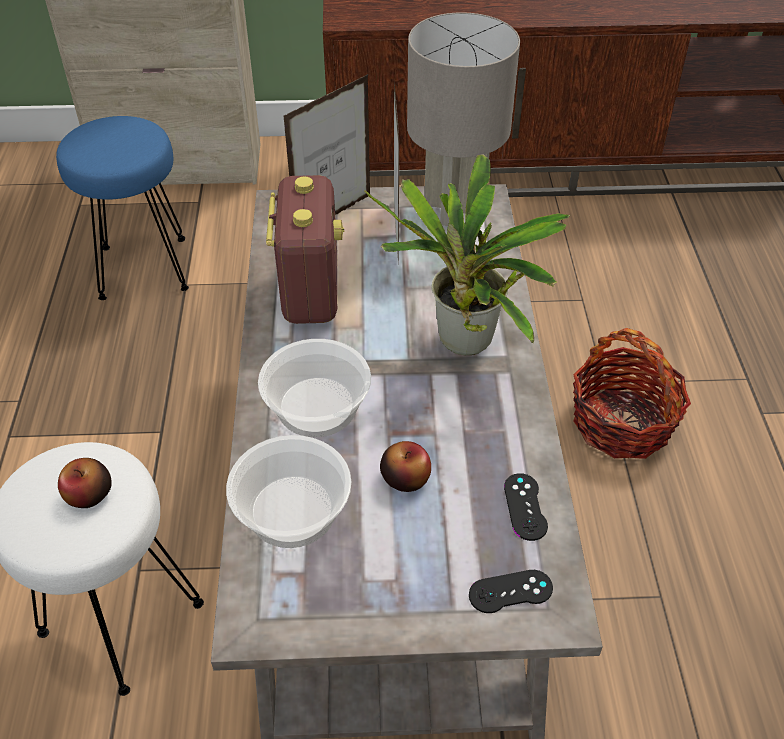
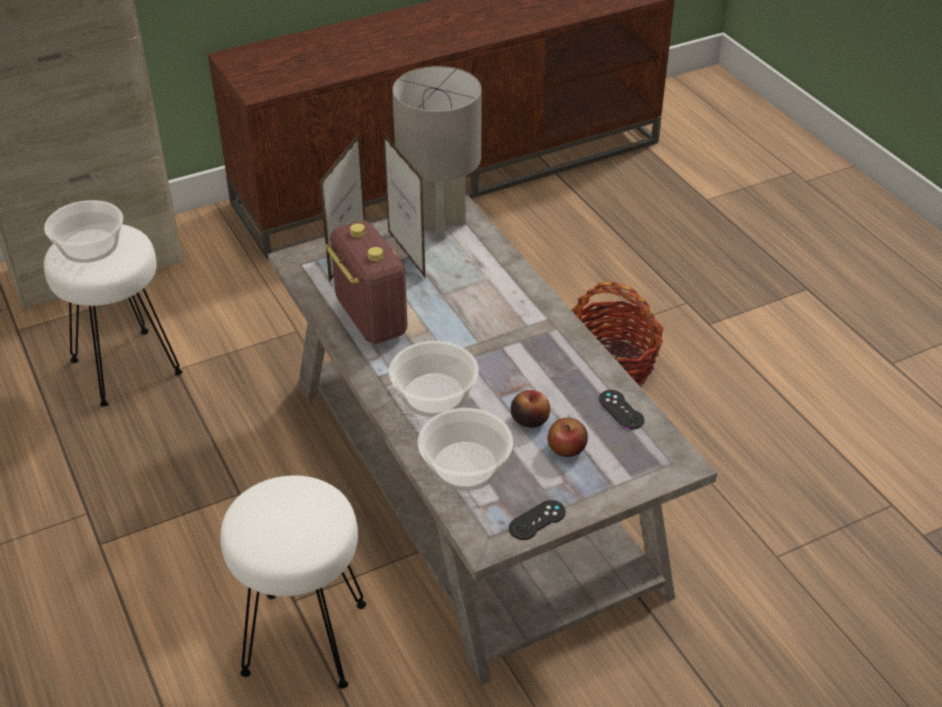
camera: 25 degrees left, 5 degrees down
(89, 495) = (300, 511): apple -> apple (567, 448)
(108, 136) = (90, 246): none -> bowl
(143, 269) = (126, 368): blue stool -> white stool
(465, 347) = (514, 321): potted plant -> none
(510, 591) = (643, 462): black game controller -> black game controller (537, 520)

